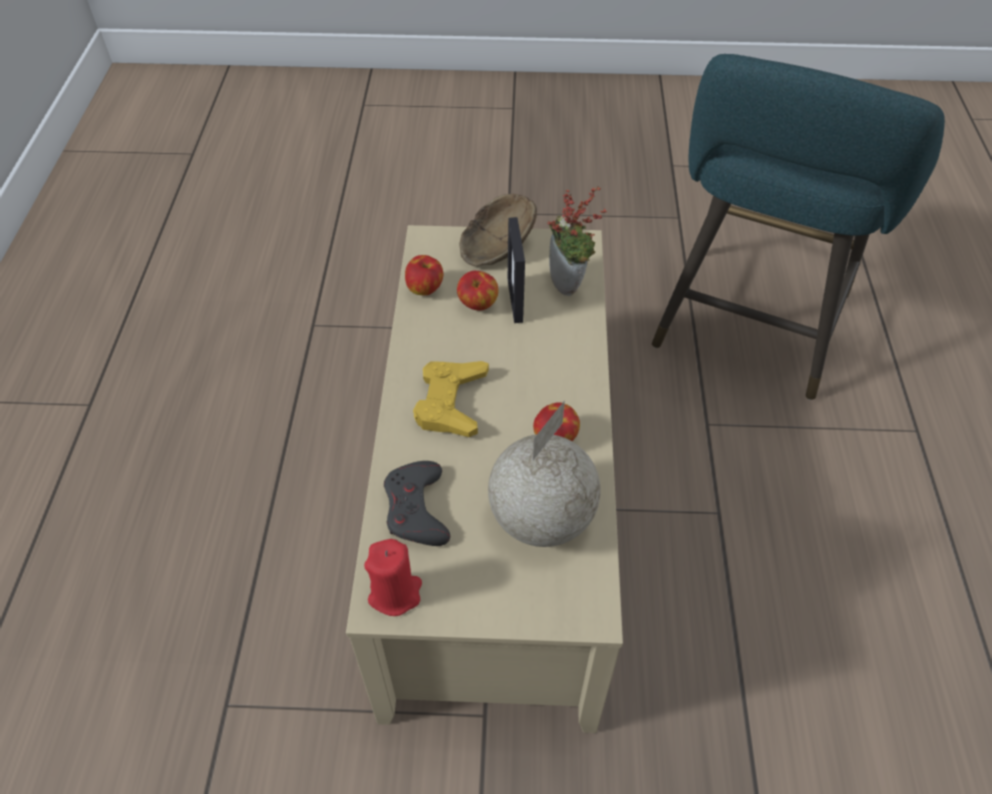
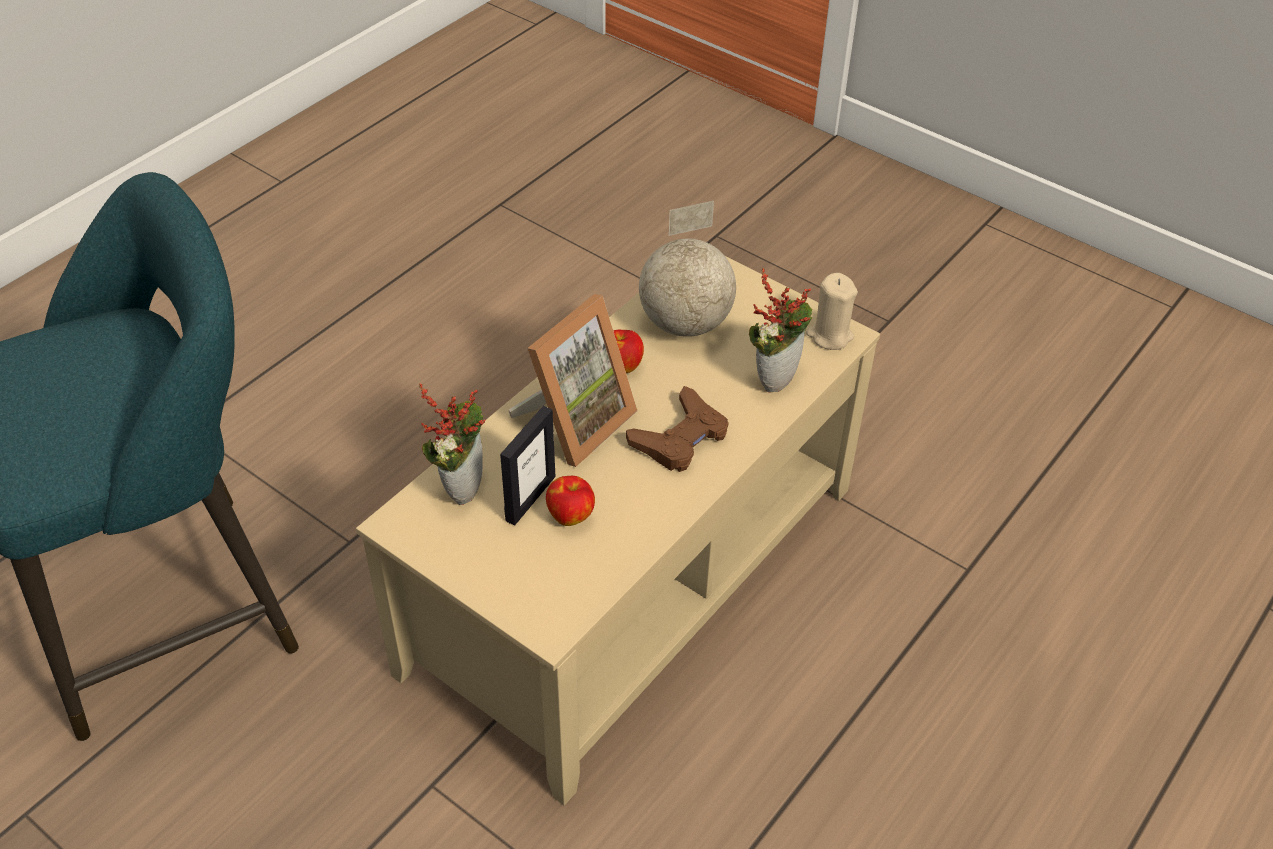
camera: 145 degrees left, 5 degrees down
(395, 593) = (829, 335): red candle -> beige candle
(416, 509) = (774, 376): grey game controller -> potted plant
(425, 289) = (607, 564): apple -> none
(451, 402) = (680, 438): yellow game controller -> brown game controller
(494, 247) = (488, 571): brown bowl -> none
(542, 369) = (574, 422): none -> picture frame

